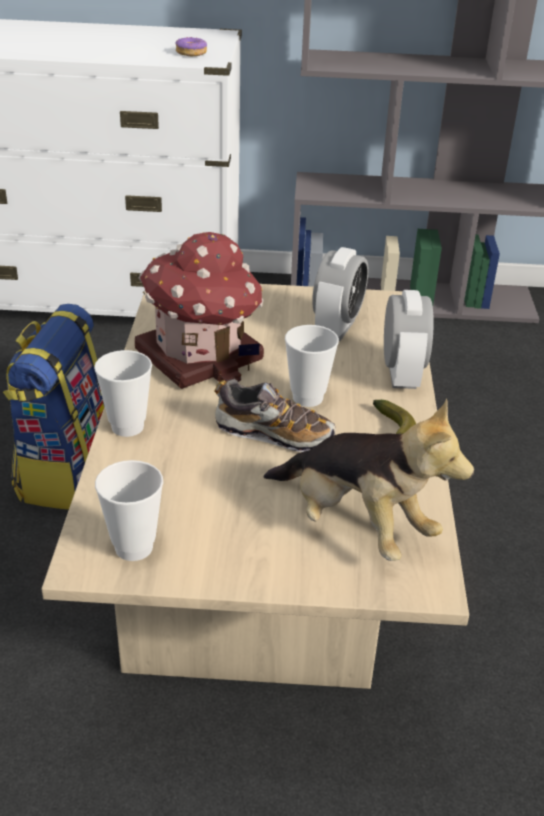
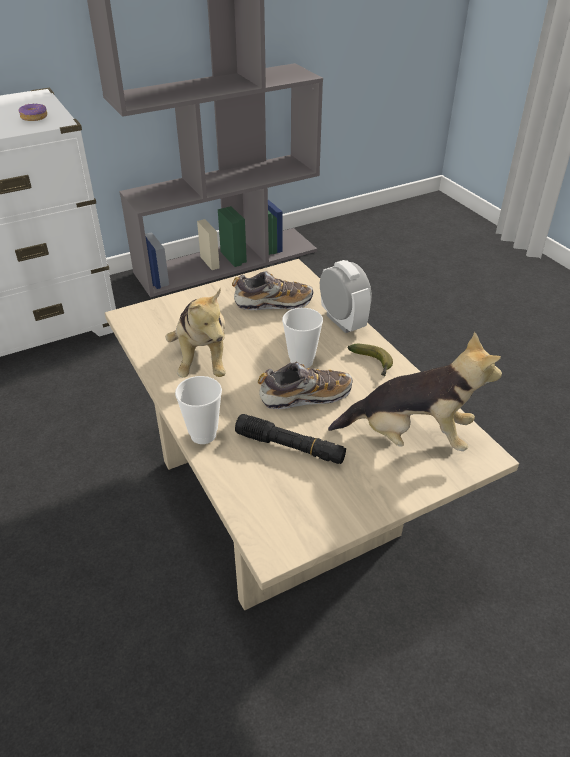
camera: 30 degrees left, 5 degrees up
(65, 471) = (82, 486): backpack -> none
(134, 547) = (294, 521): cup -> none
(202, 355) = (202, 358): toy house -> plush toy
(204, 476) = (290, 447): none -> black flashlight
(337, 328) = (273, 303): alarm clock -> shoe

